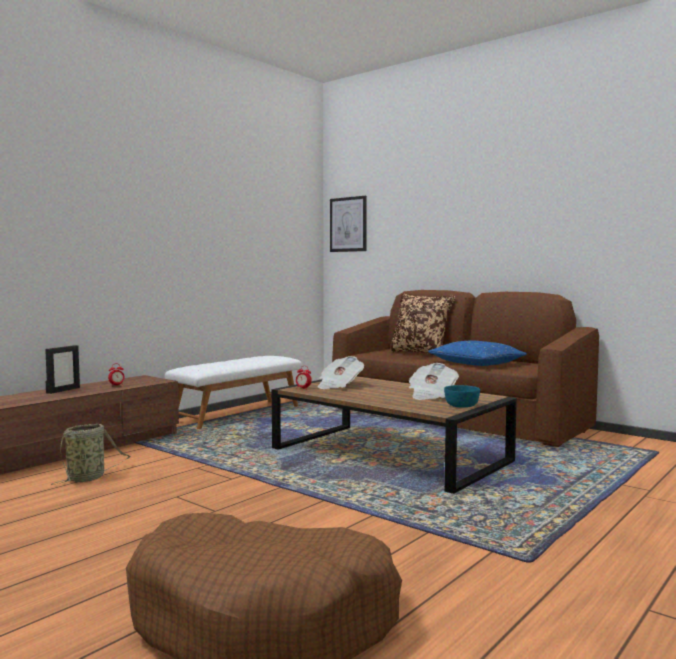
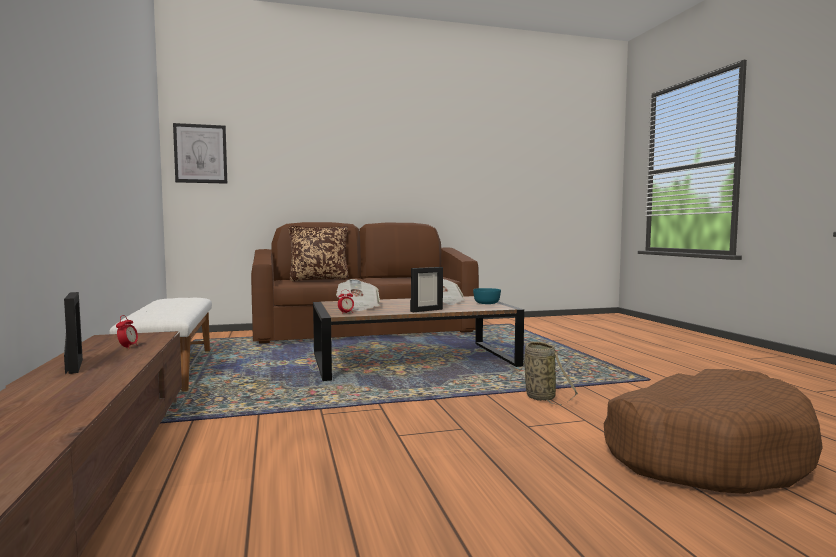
camera: 55 degrees left, 0 degrees up
(88, 478) = (253, 464): basket -> basket (538, 396)
(365, 399) = (426, 310): none -> picture frame
(476, 363) = (392, 280): blue pillow -> none

